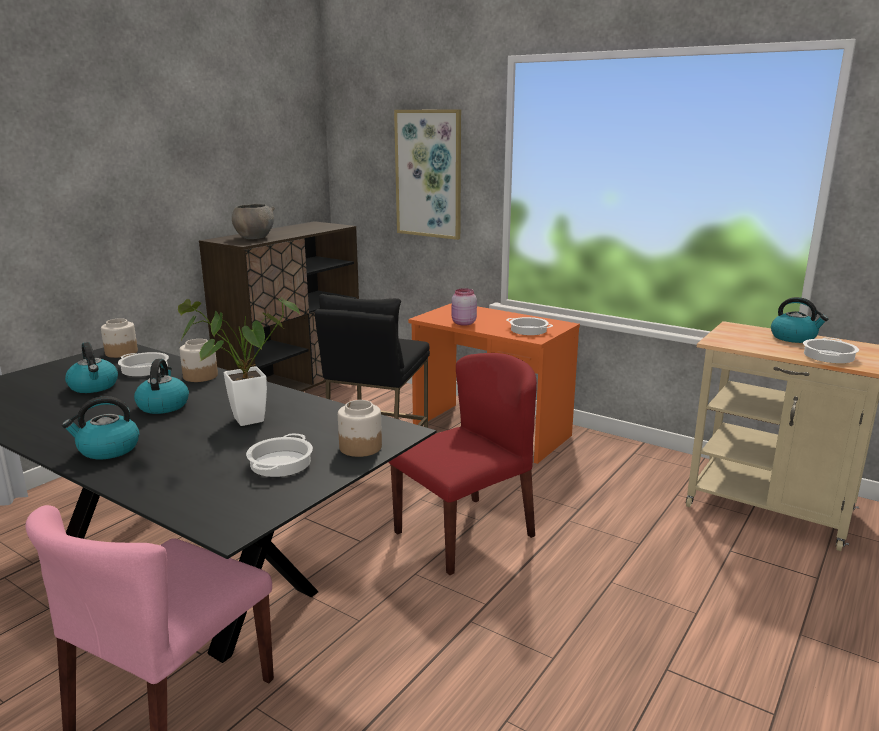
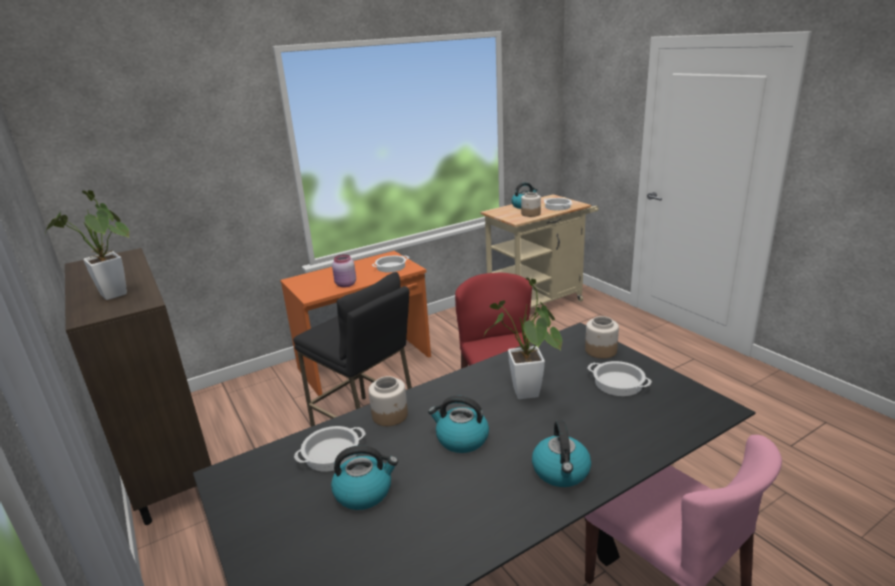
camera: 65 degrees left, 5 degrees up
(121, 353) = (245, 475): jar -> jar (531, 214)
(254, 237) = (115, 296): grey bowl -> potted plant
(429, 174) = (204, 170): picture -> none

